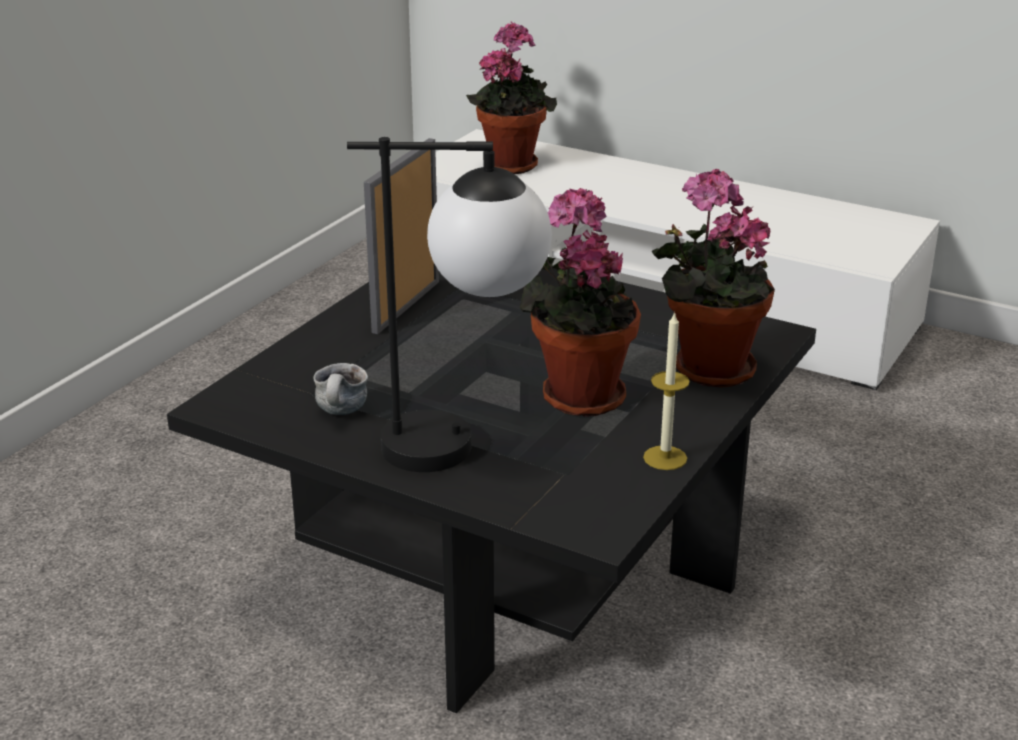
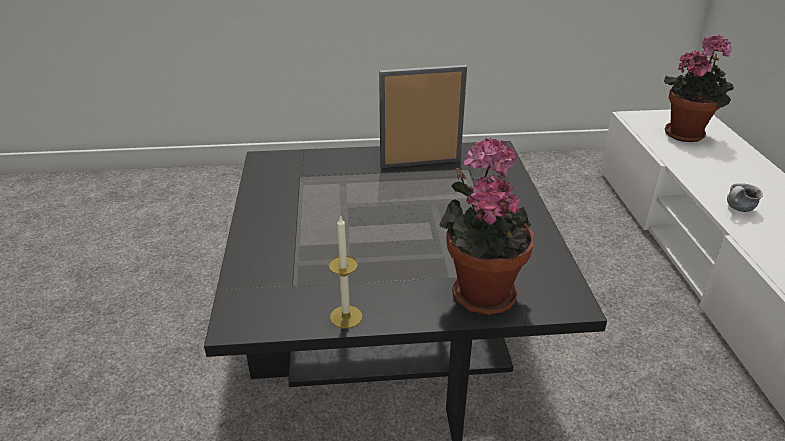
camera: 55 degrees right, 5 degrees up
(342, 413) = (289, 191): mug -> mug (737, 210)
(464, 447) = (290, 240): table lamp -> none
(577, 394) = (388, 253): potted plant -> none

